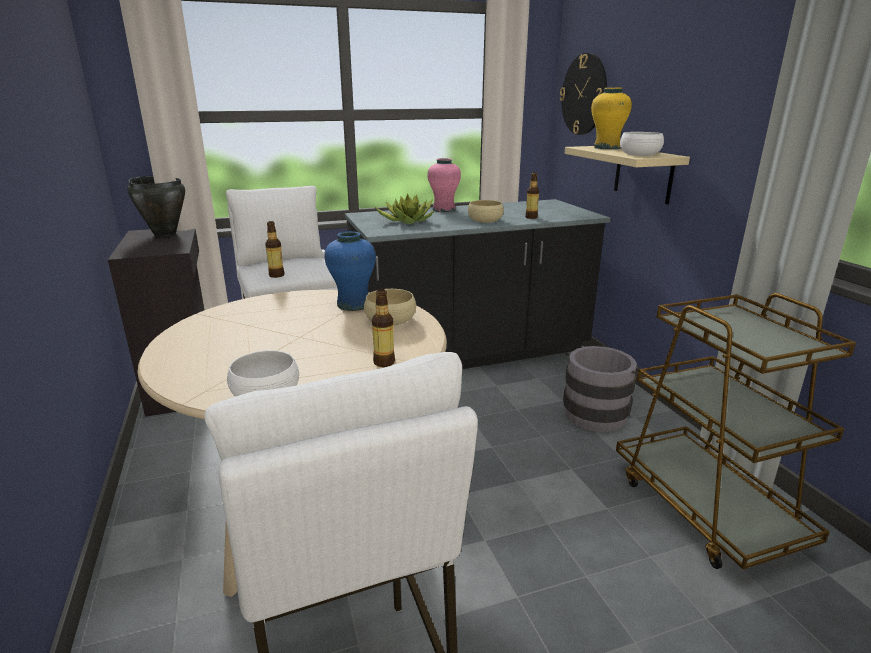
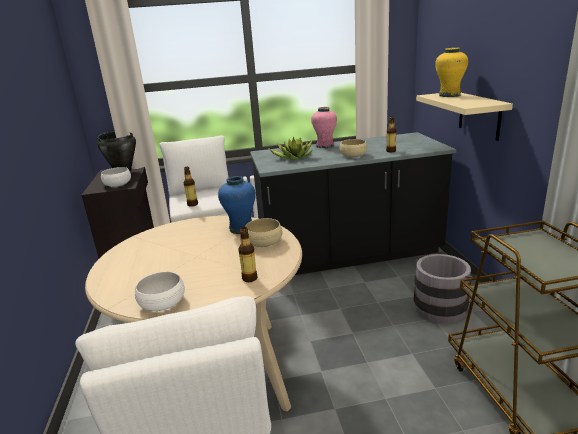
camera: 10 degrees right, 0 degrees up
(584, 94) = (436, 50): wall clock -> none
(639, 154) = (471, 103): white bowl -> white bowl (117, 184)

